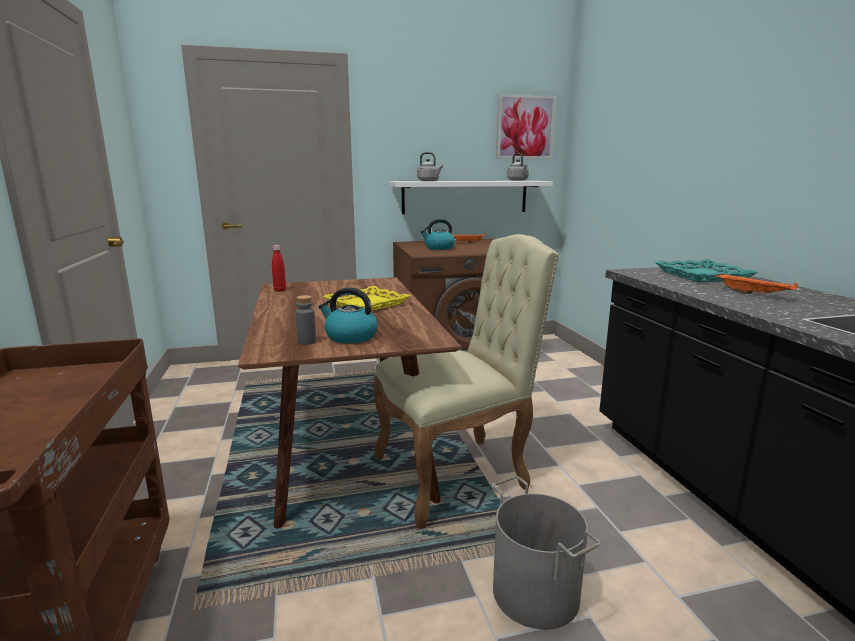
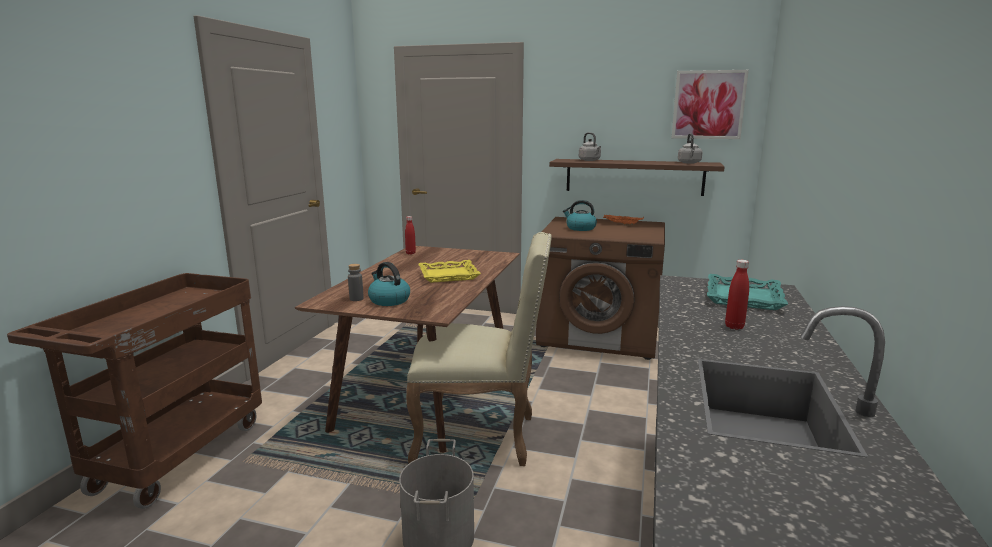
camera: 30 degrees right, 0 degrees up
(465, 197) = (634, 177): white shelf -> brown shelf
(754, 294) = (734, 326): orange tray -> red bottle

